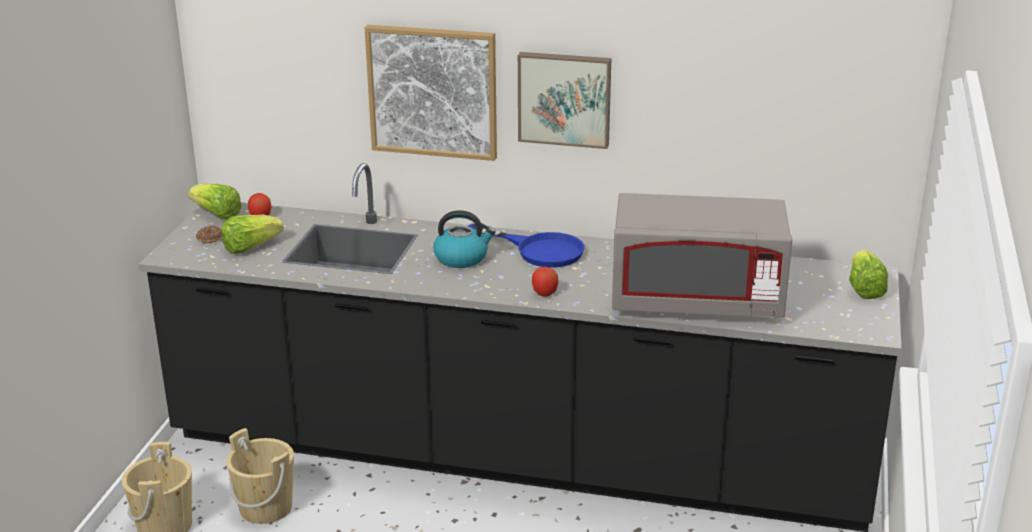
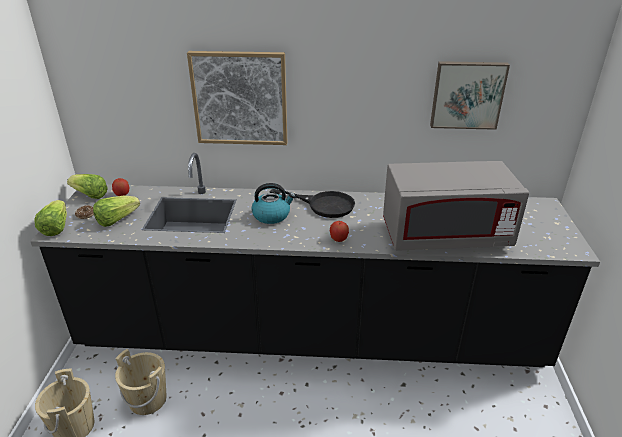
camera: 10 degrees left, 5 degrees up
(539, 250) = (323, 204): blue frying pan -> black frying pan
(564, 98) = (336, 98): picture -> picture (467, 94)
(864, 289) = (547, 216): lettuce -> lettuce (56, 227)

